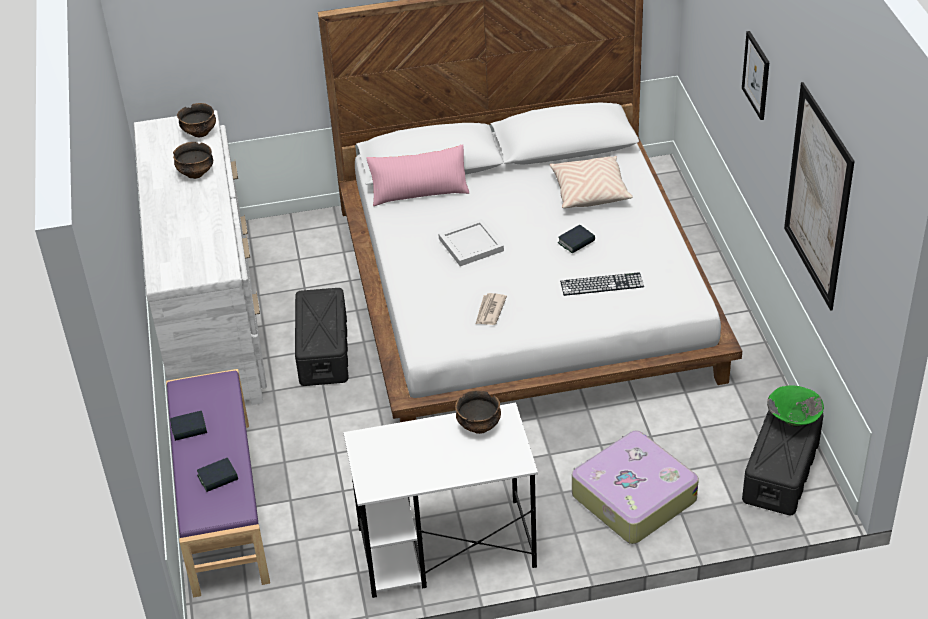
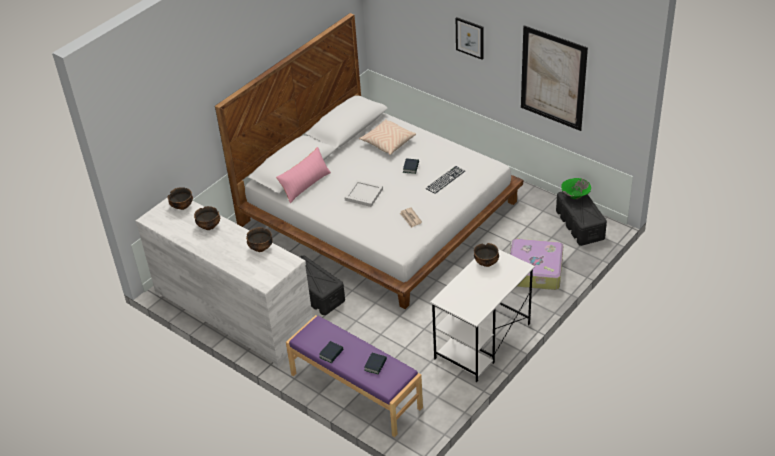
camera: 40 degrees left, 0 degrees up
(213, 233) = (260, 248): none -> bowl

